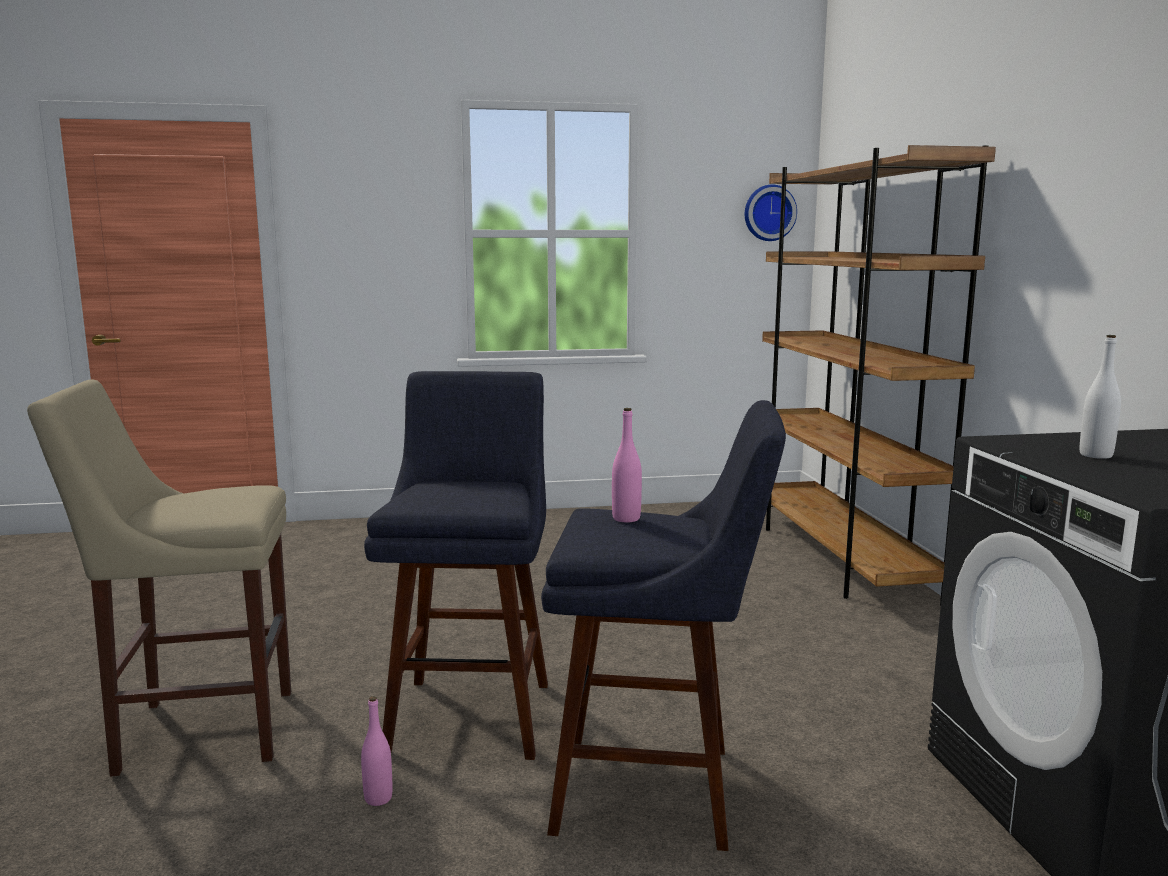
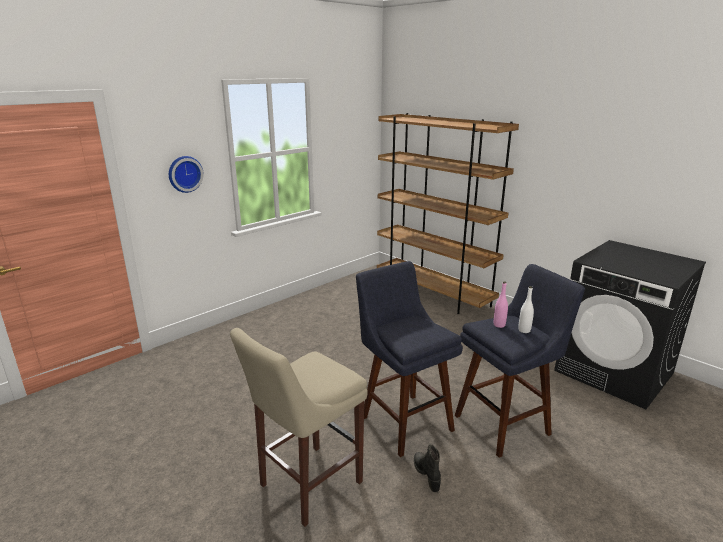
camera: 35 degrees left, 10 degrees up
(378, 798) = (427, 474): pink bottle -> black boot
(768, 213) = (364, 130): wall clock -> wall clock (184, 174)
(1095, 455) = (622, 262): white bottle -> white bottle (524, 330)

